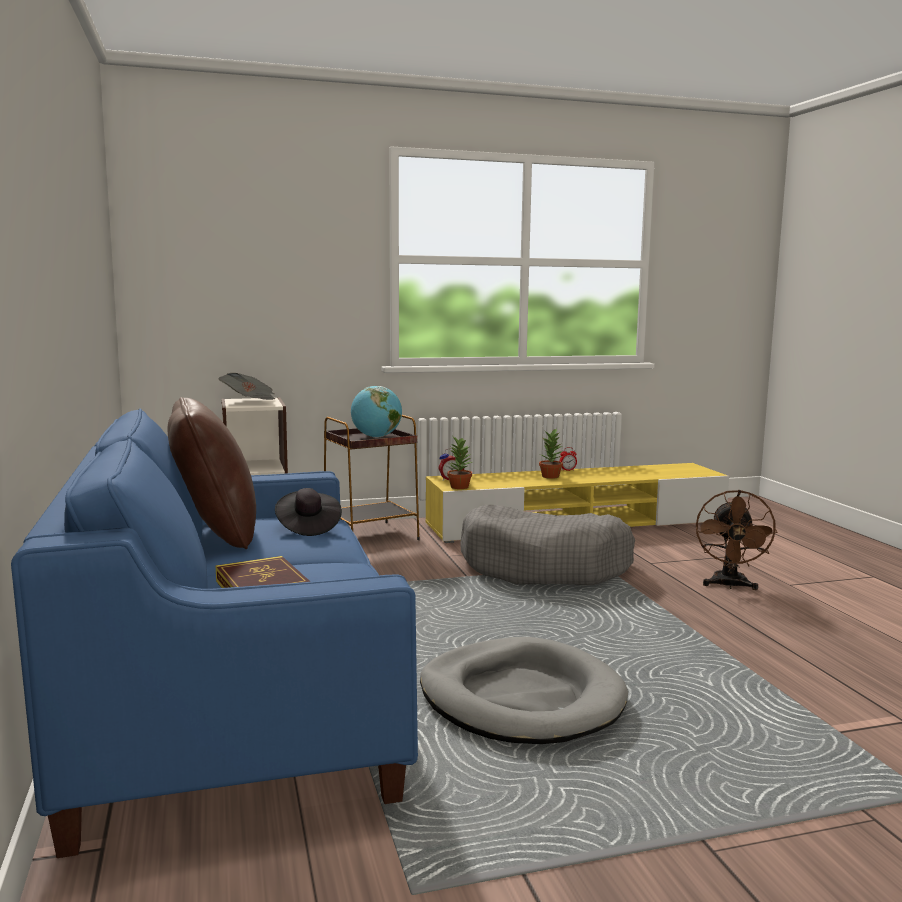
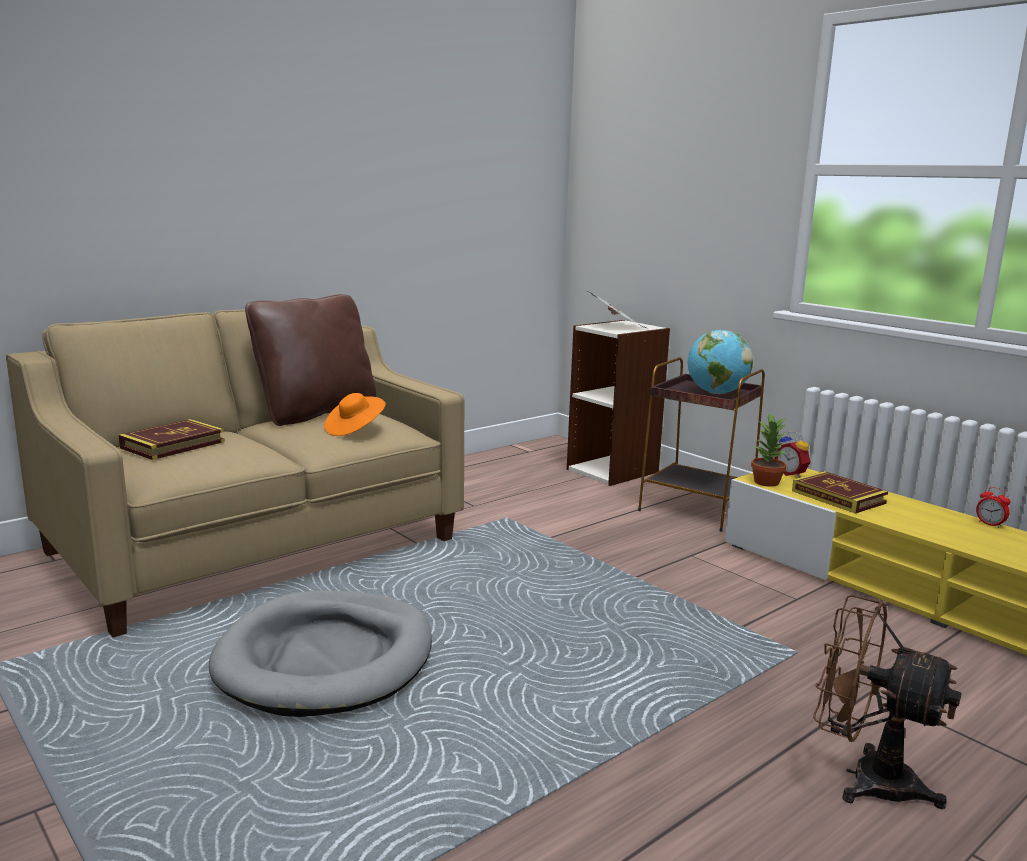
camera: 65 degrees right, 5 degrees up
(232, 705) = (254, 546): blue sofa -> beige sofa
(307, 527) = (354, 430): black hat -> orange hat
(501, 481) = (838, 497): none -> book
(544, 567) = (733, 615): grey dog bed -> none
(551, 476) = (926, 519): potted plant -> none
(729, 586) = (865, 778): brown fan -> brown fan turned 45 degrees clockwise

